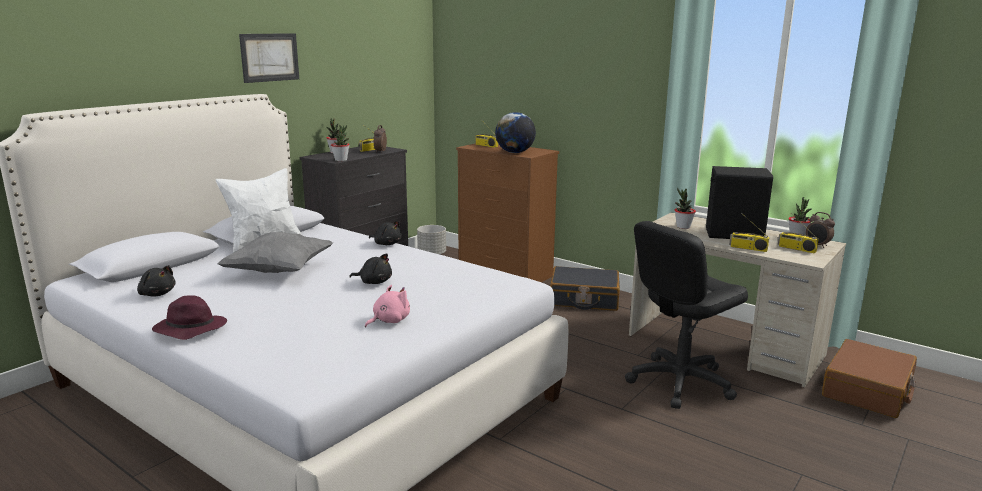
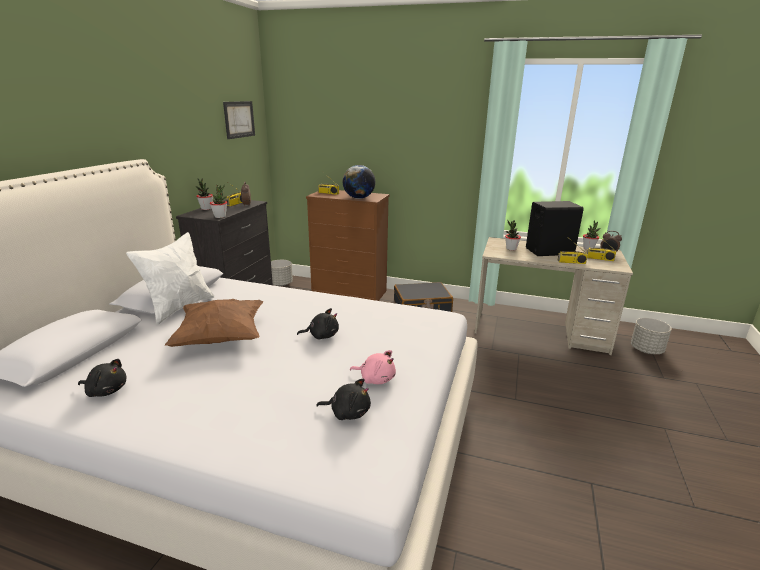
camera: 20 degrees left, 5 degrees up
(189, 329) = (181, 433): purple hat -> none
(269, 57) = (140, 122): picture -> picture (239, 119)
(279, 271) = (221, 338): grey pillow -> brown pillow
(386, 244) = (296, 292): black plush toy -> black plush toy (348, 412)
(389, 321) = (375, 379): pink plush toy -> pink plush toy turned 90 degrees clockwise
(679, 382) = (535, 367): black office chair -> none
(867, 390) = (646, 350): brown suitcase -> grey planter

